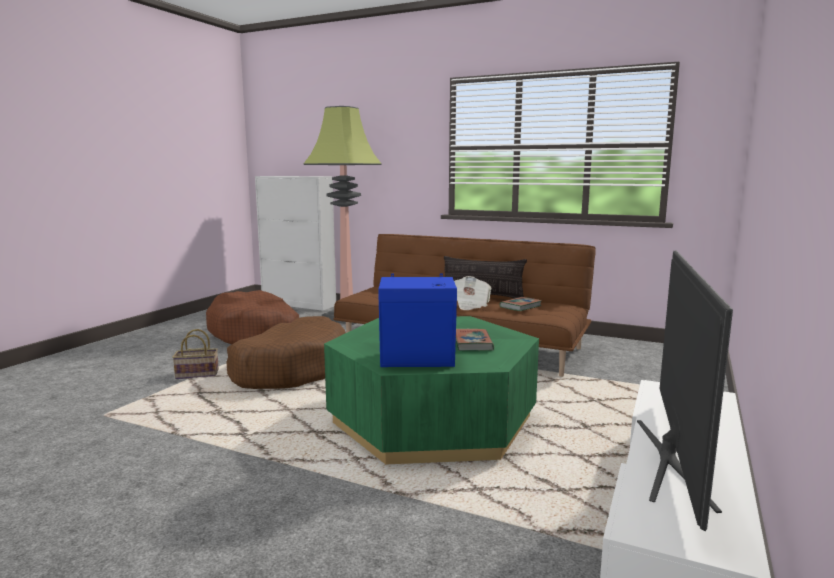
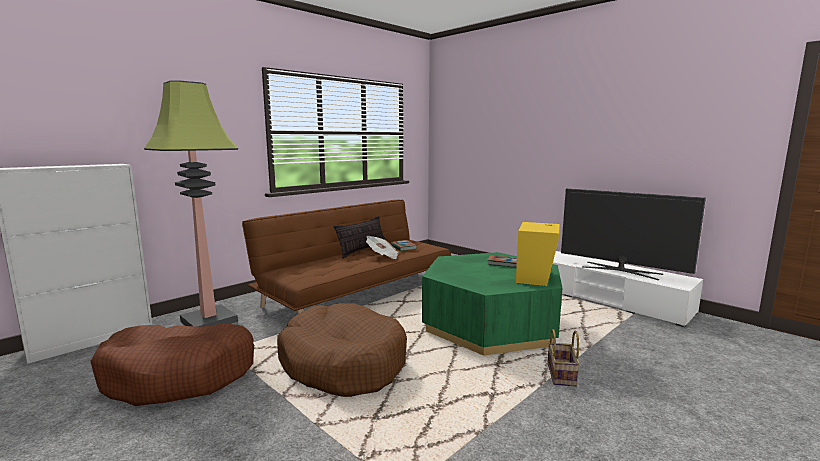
camera: 70 degrees left, 0 degrees up
(196, 375) = (306, 422): basket -> basket (562, 375)
(418, 361) = (535, 277): blue speaker -> yellow speaker

